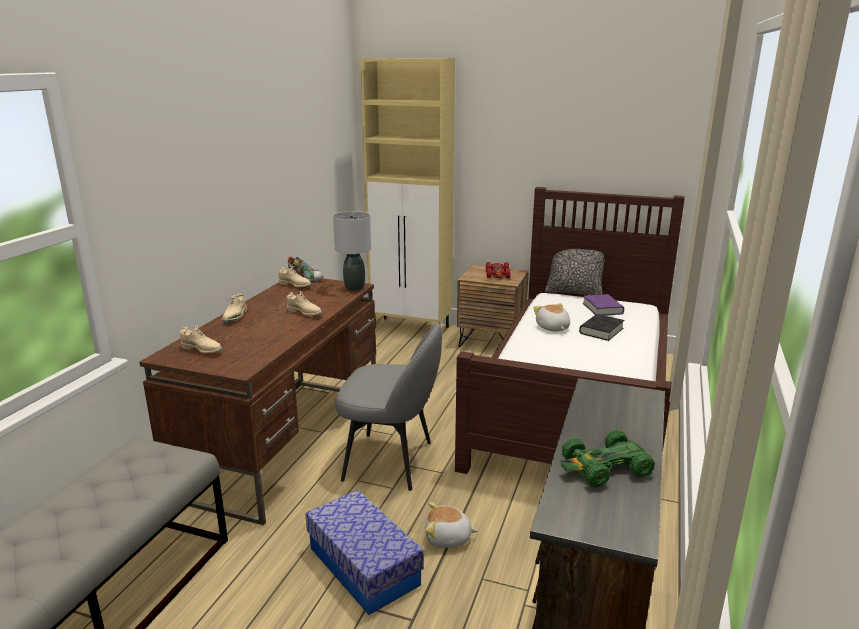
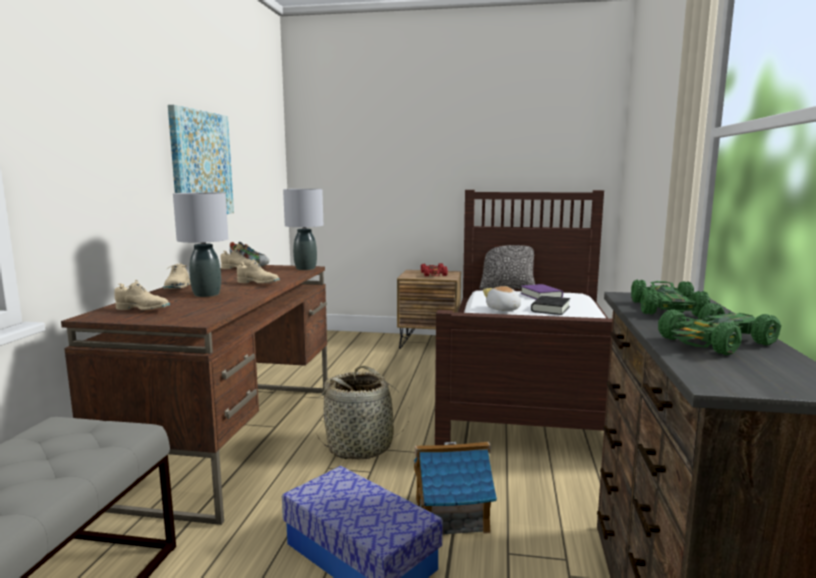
camera: 10 degrees left, 10 degrees down
(257, 329) = (207, 294): none -> grey table lamp
(261, 182) = (201, 164): none -> picture
(391, 461) = (360, 447): grey chair -> basket
(412, 328) = (347, 337): beige cabinet -> none
(448, 538) = (452, 515): plush toy -> toy house
(607, 413) = (665, 308): none -> green toy car

